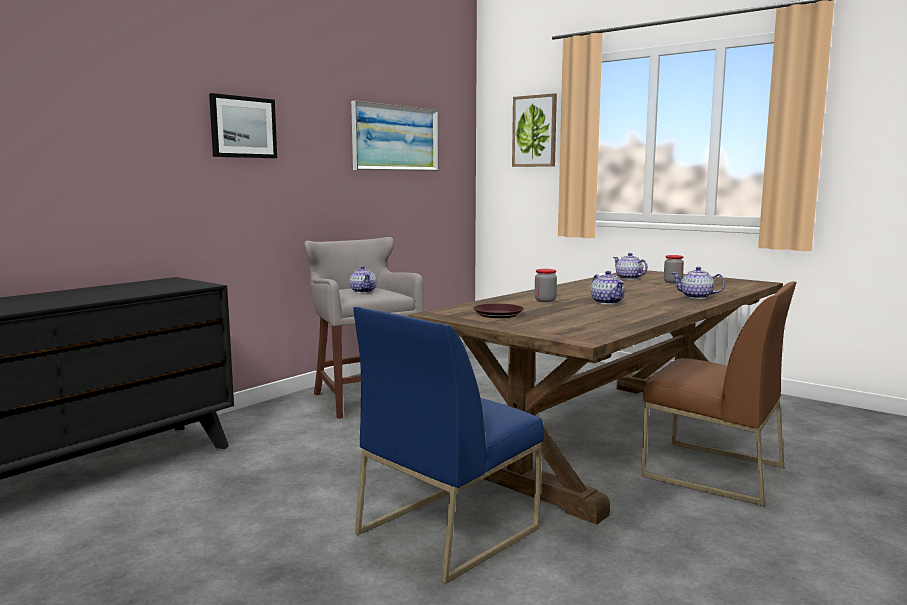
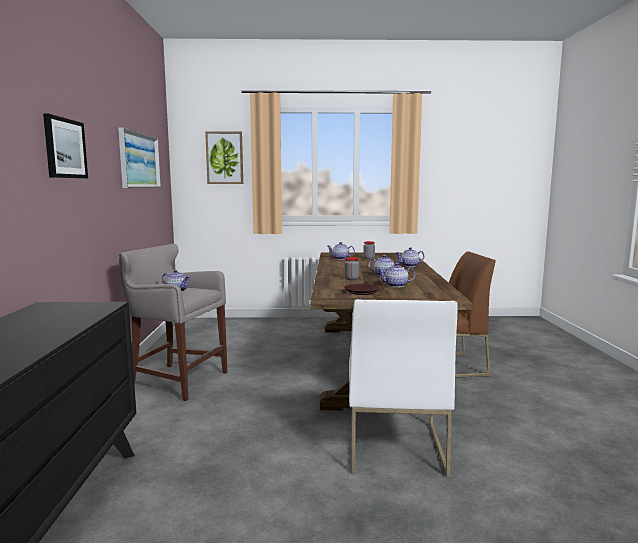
camera: 40 degrees left, 0 degrees up
(448, 530) = (394, 446): blue chair -> white chair
(571, 315) = (396, 285): none -> teapot

